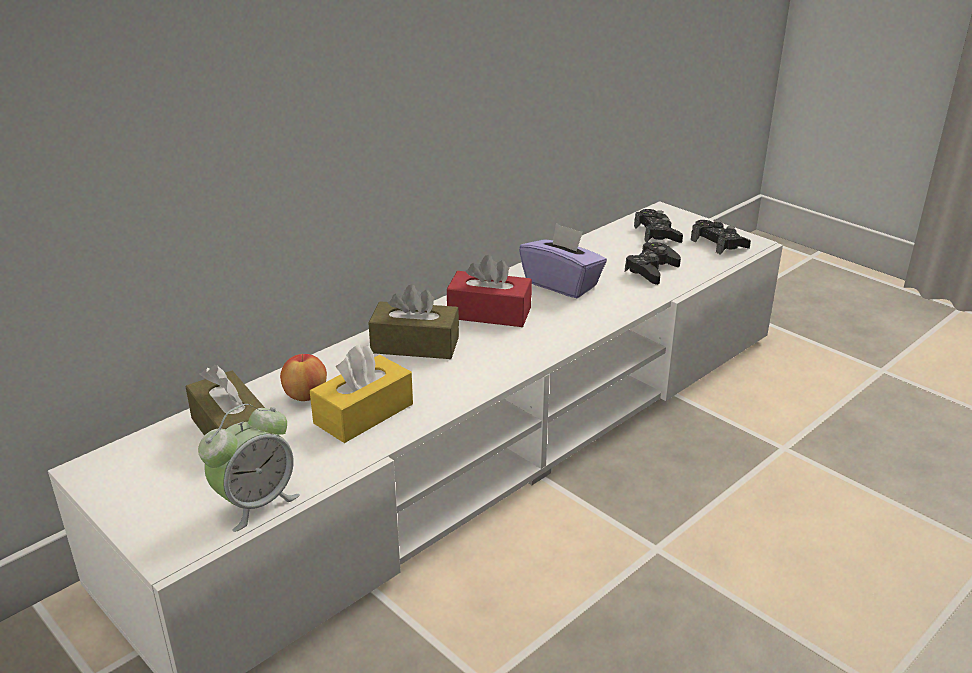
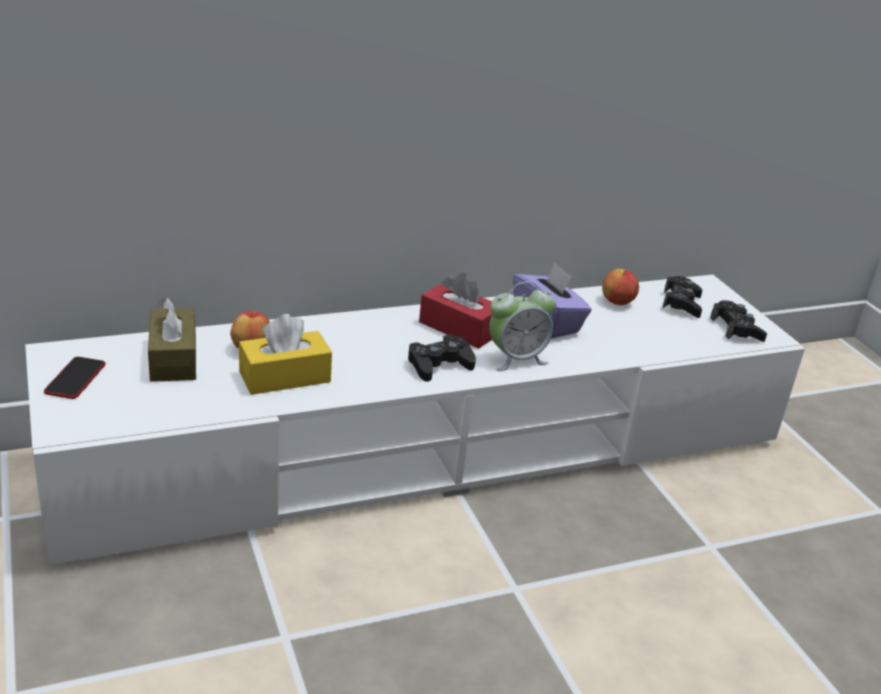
camera: 20 degrees right, 0 degrees up
(139, 490) = (75, 379): none -> phone
(255, 503) = (148, 416): alarm clock -> alarm clock (516, 359)
(415, 345) = (372, 336): brown tissue box -> none
(604, 248) = (617, 302): none -> apple
(651, 270) = (645, 334): black game controller -> black game controller (439, 365)

